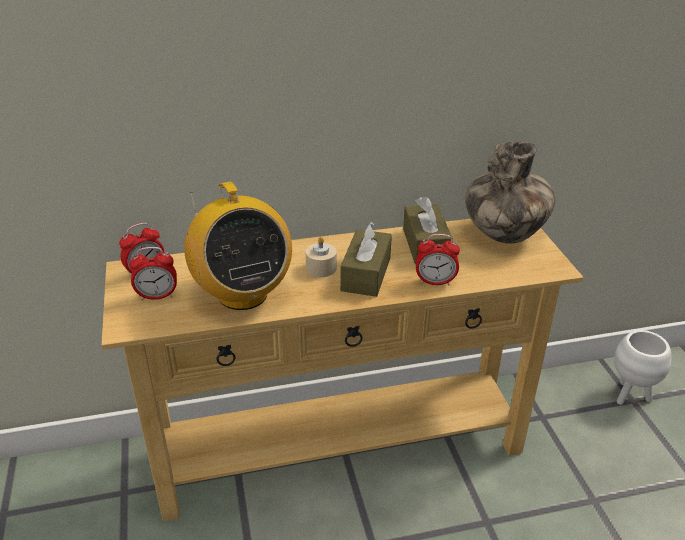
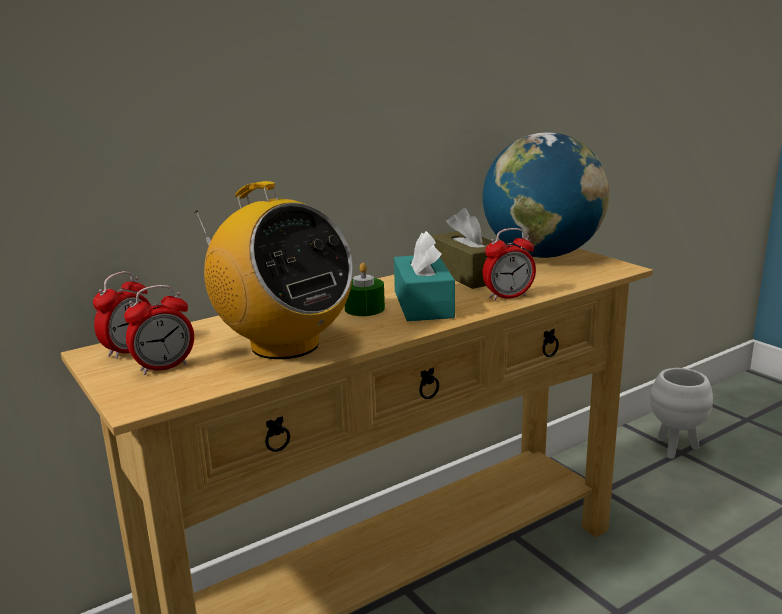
camera: 20 degrees left, 15 degrees down
(321, 268) = (364, 309): beige candle -> green candle
(366, 274) = (423, 304): brown tissue box -> turquoise tissue box
(504, 234) = (542, 255): vase -> globe

